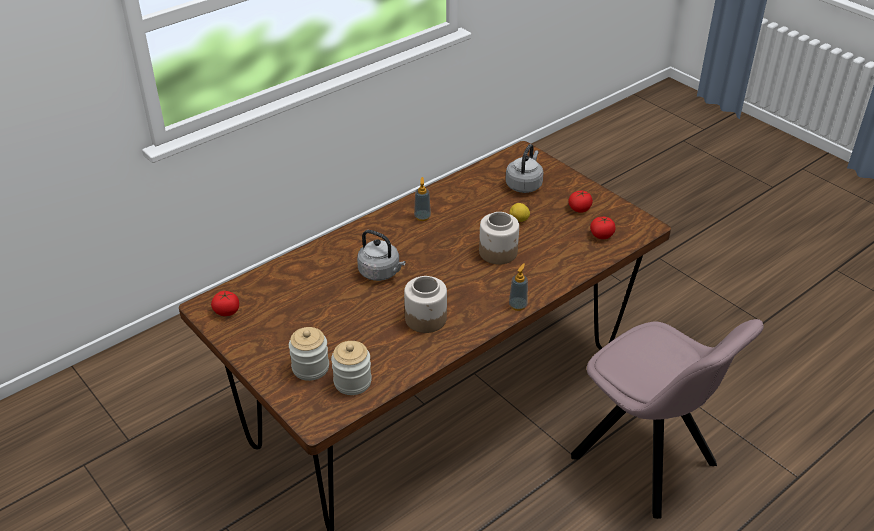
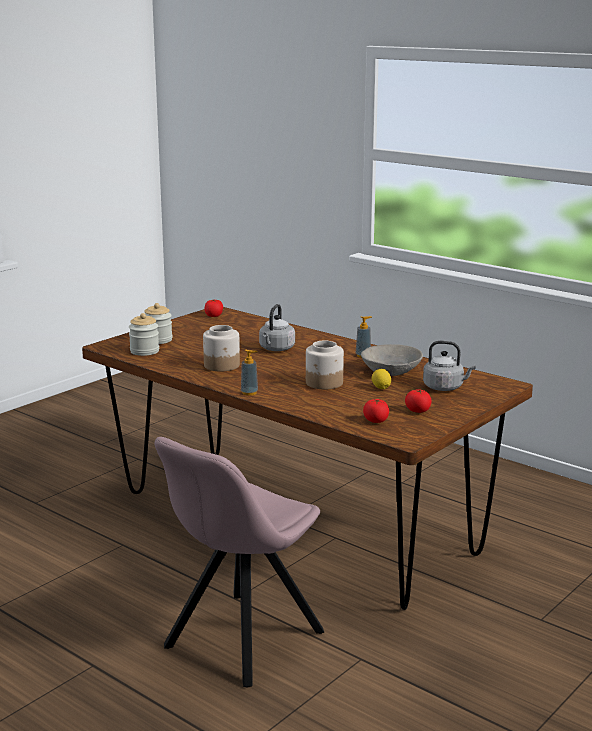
camera: 80 degrees right, 20 degrees down
(473, 207) = (391, 371): none -> grey bowl

